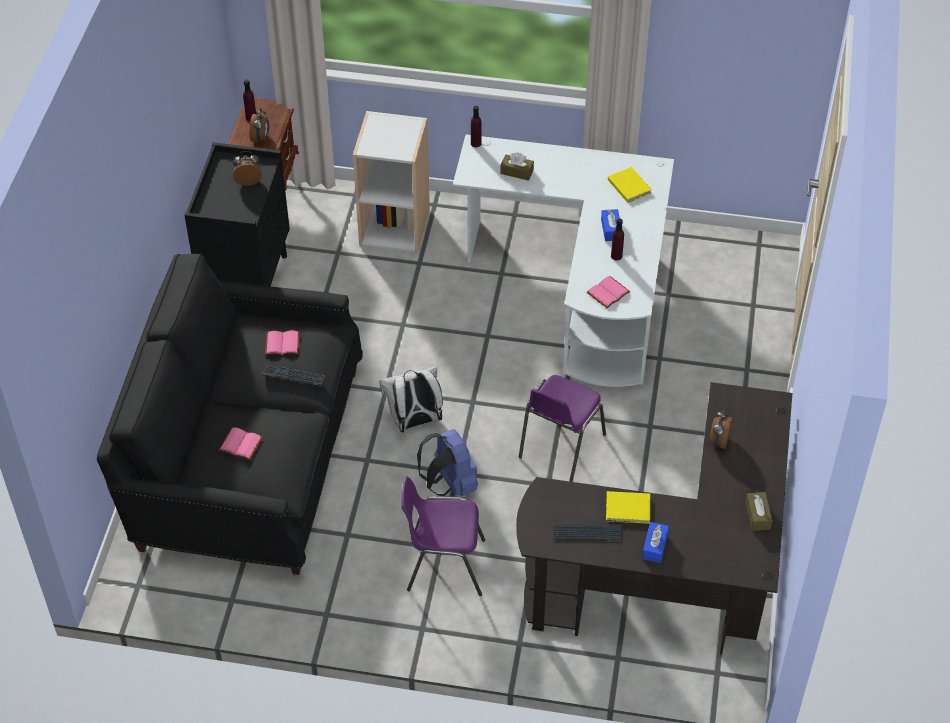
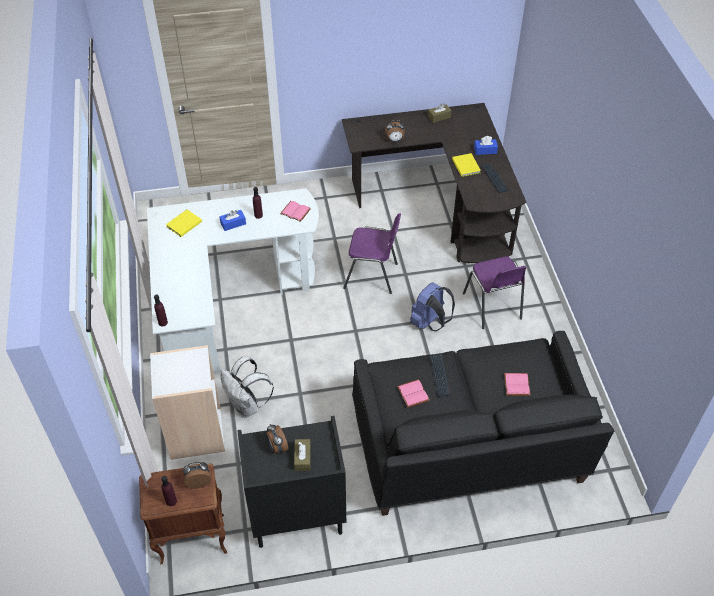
camera: 110 degrees left, 0 degrees up
(414, 421) = (387, 357): white backpack -> white backpack (247, 405)
(517, 172) = (189, 289): brown tissue box -> brown tissue box (302, 458)

